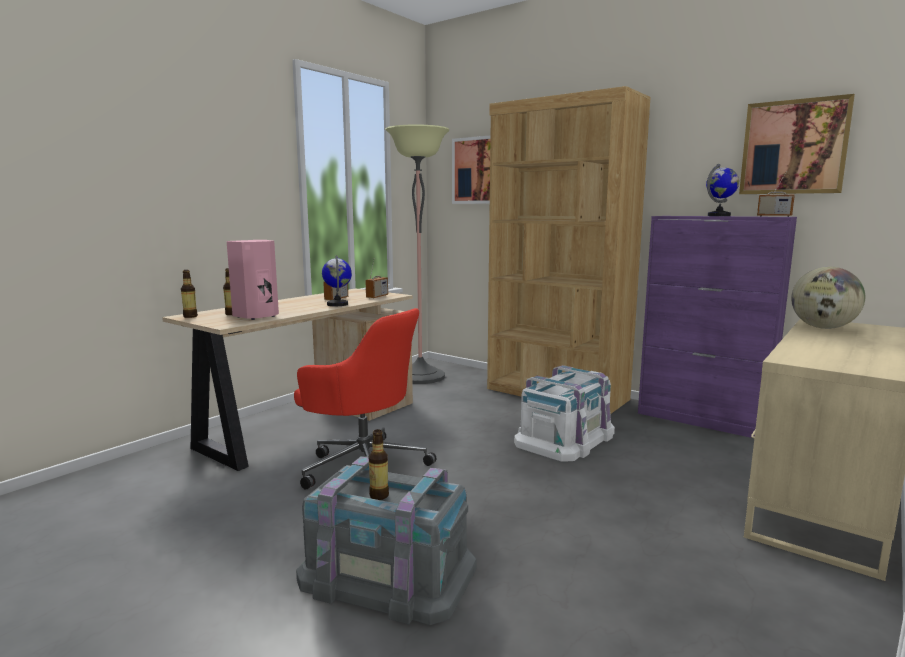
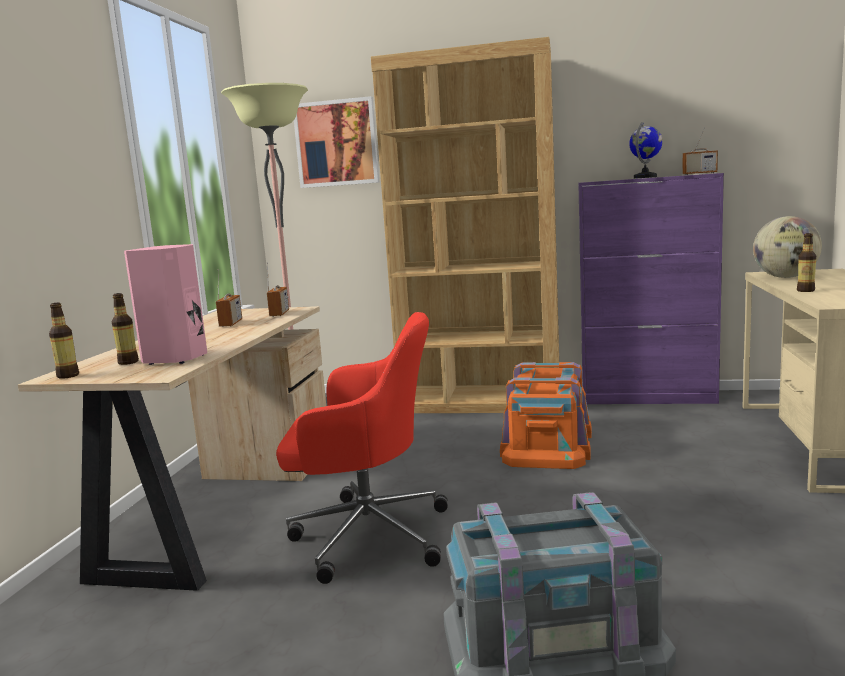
camera: 25 degrees left, 0 degrees up
(337, 304) = (252, 329): globe -> none
(379, 495) = (541, 544): bottle -> bottle (805, 291)
(565, 438) = (548, 445): white storage box -> orange storage box
(794, 147) = (703, 103): picture -> none

